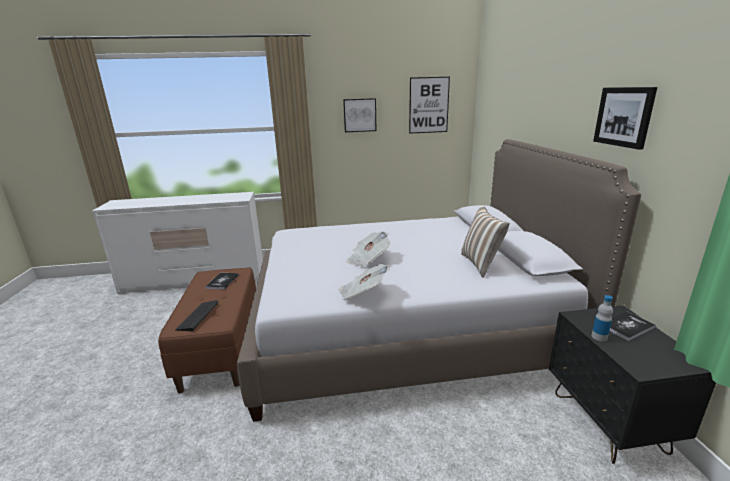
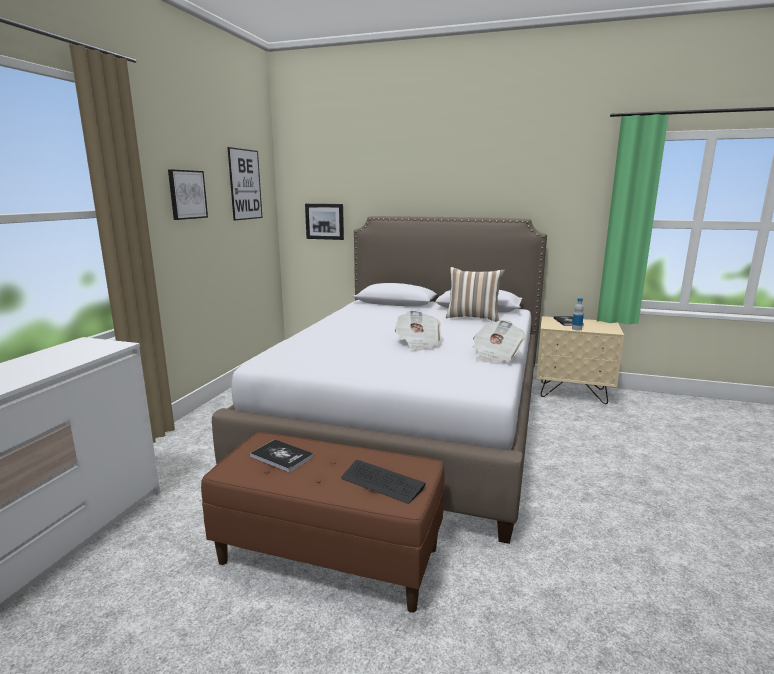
camera: 65 degrees left, 5 degrees down
(608, 423) = (572, 393): black nightstand -> beige nightstand
(624, 116) = (511, 185): picture -> picture (325, 221)

